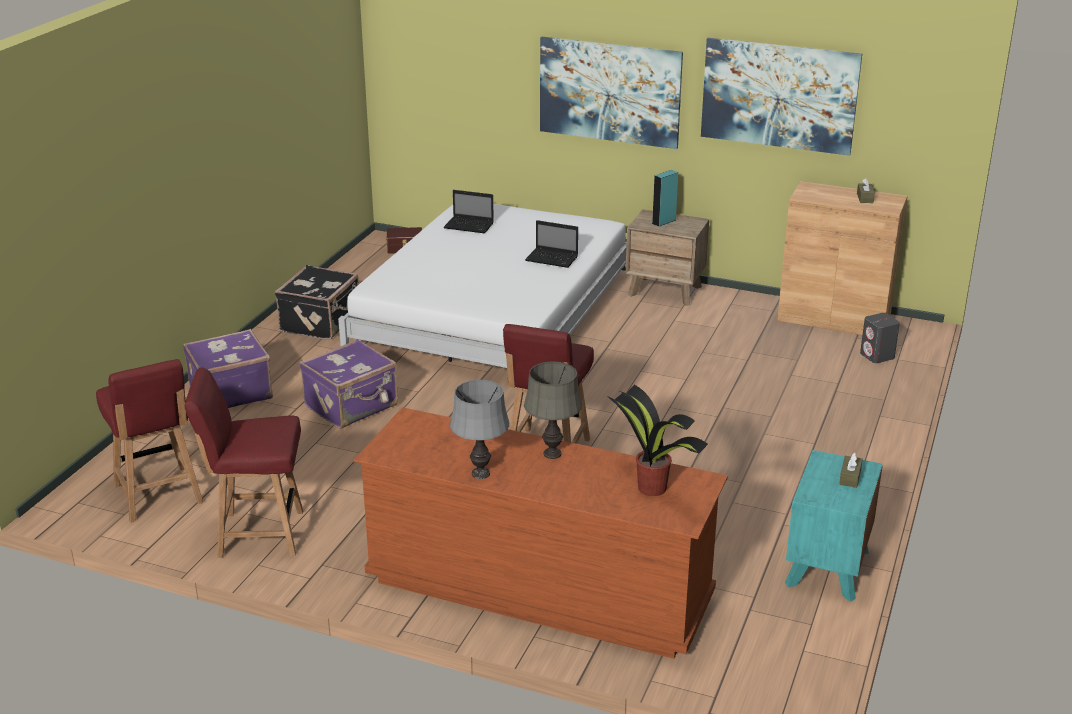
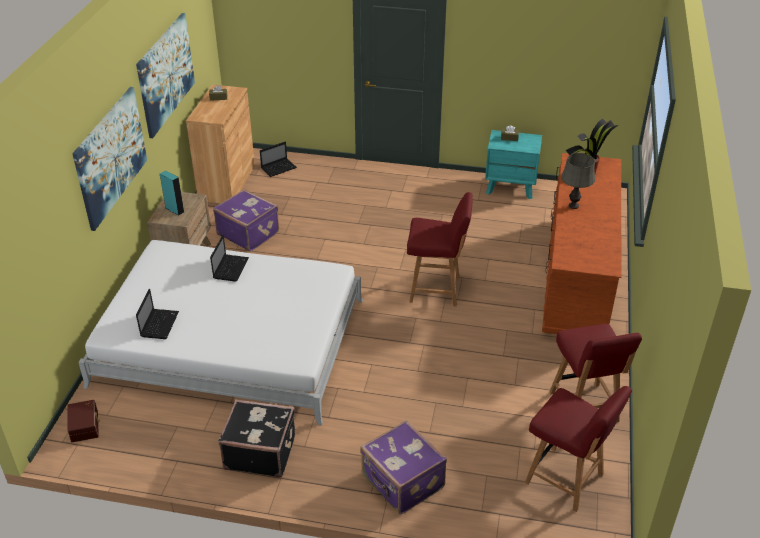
camera: 100 degrees left, 10 degrees up
(158, 495) = (566, 480): red chair -> red chair turned 75 degrees clockwise
(352, 406) = (404, 397): purple suitcase -> purple suitcase (248, 233)
(480, 474) = (608, 227): grey table lamp -> none
(877, 356) = (279, 168): grey speaker -> laptop

